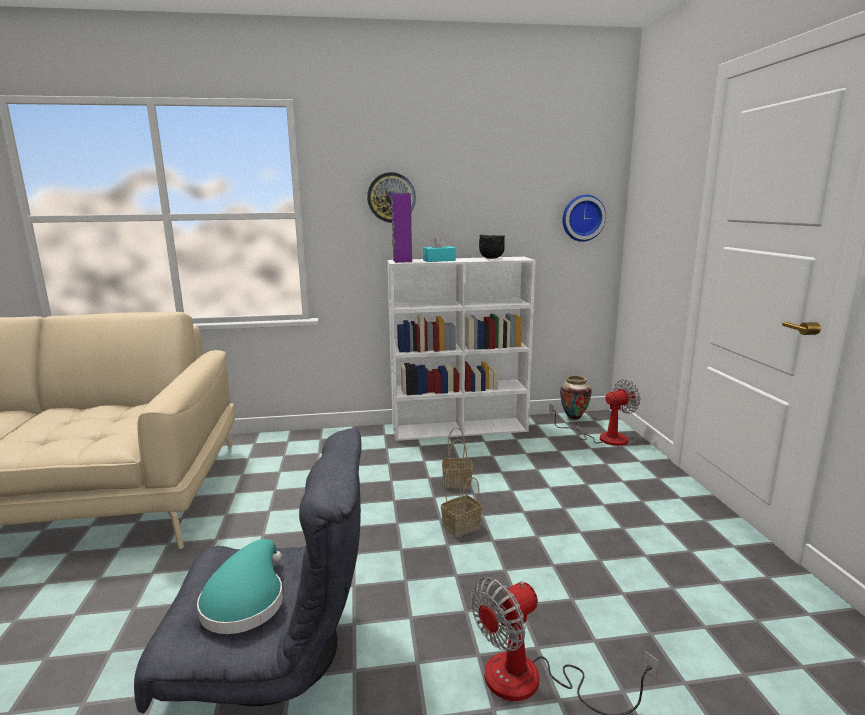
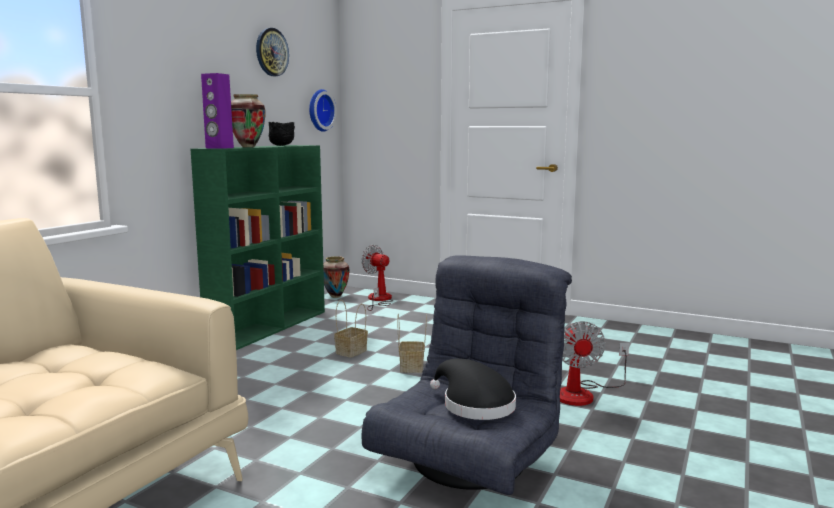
camera: 55 degrees left, 5 degrees down
(246, 600) = (474, 405): turquoise hat -> black hat
(391, 197) = (185, 79): wall clock -> wall clock (271, 52)
(439, 260) = (248, 147): turquoise tissue box -> vase
(461, 429) = (269, 326): white bookcase -> green bookcase
(602, 438) = (379, 300): fan -> fan turned 60 degrees counterclockwise

